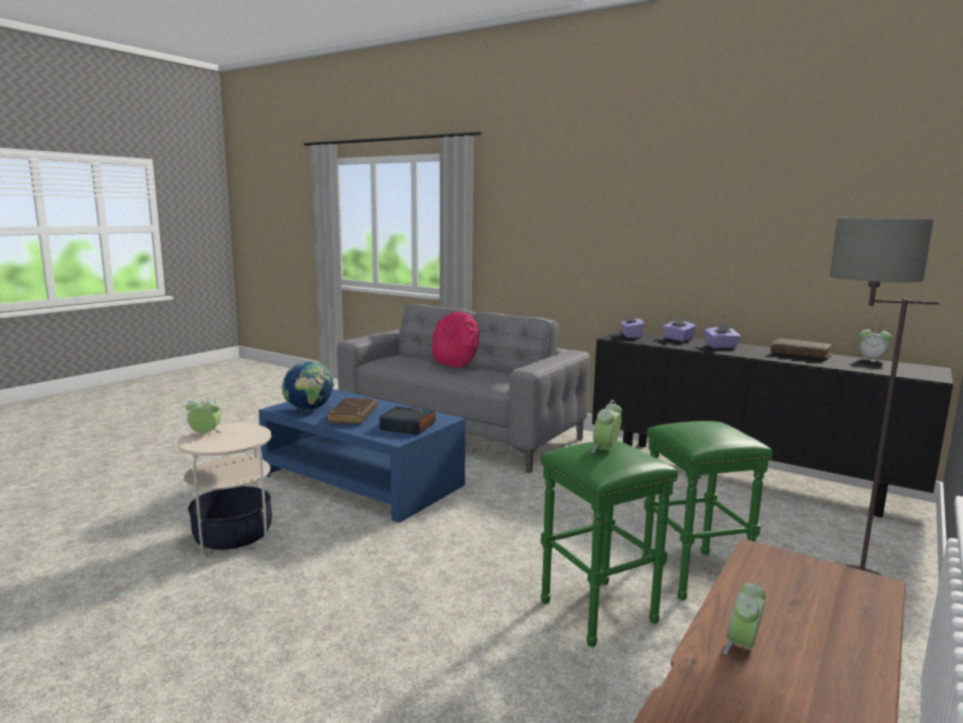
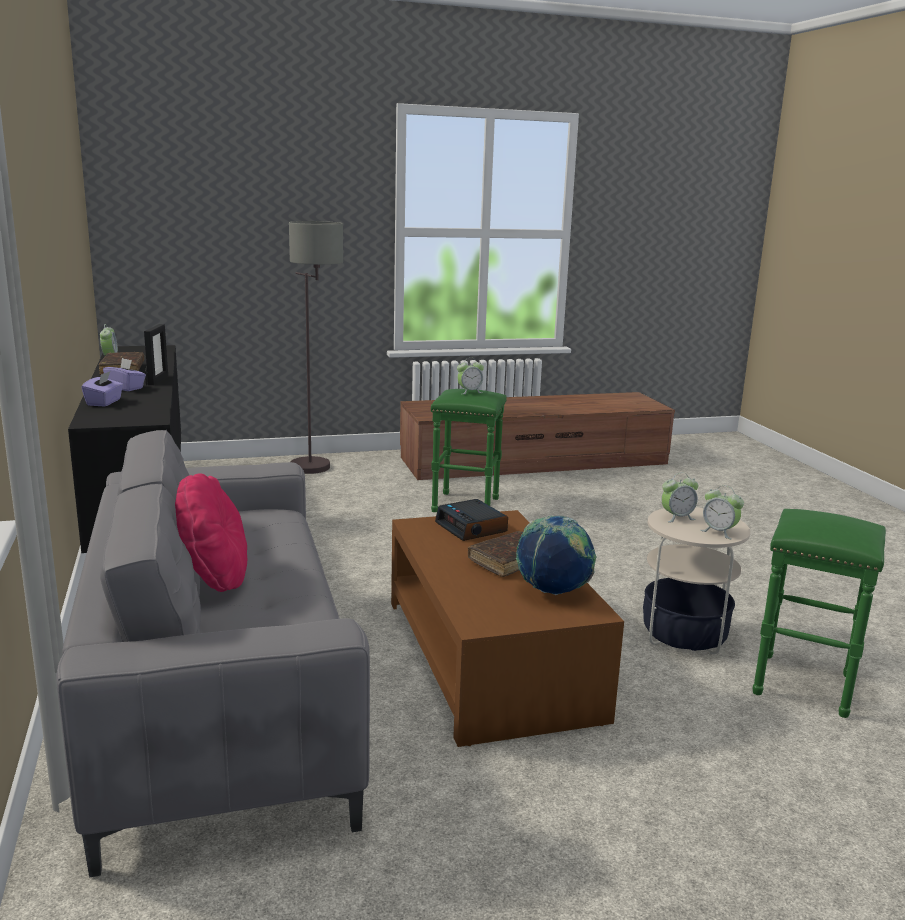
camera: 140 degrees left, 5 degrees up
(362, 480) = (489, 657): blue coffee table -> brown coffee table
(630, 336) = (118, 417): purple tissue box -> none
(693, 575) = (376, 496): green stool -> green stool (805, 683)
(742, 354) = (157, 380): none -> picture frame
(742, 645) = (510, 410): alarm clock -> alarm clock (677, 517)

